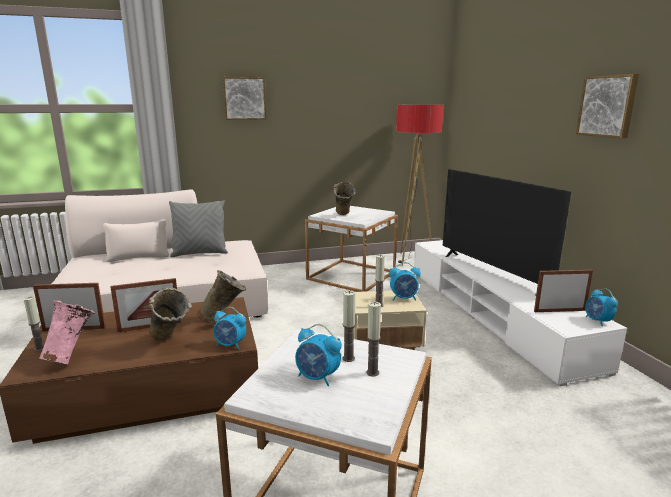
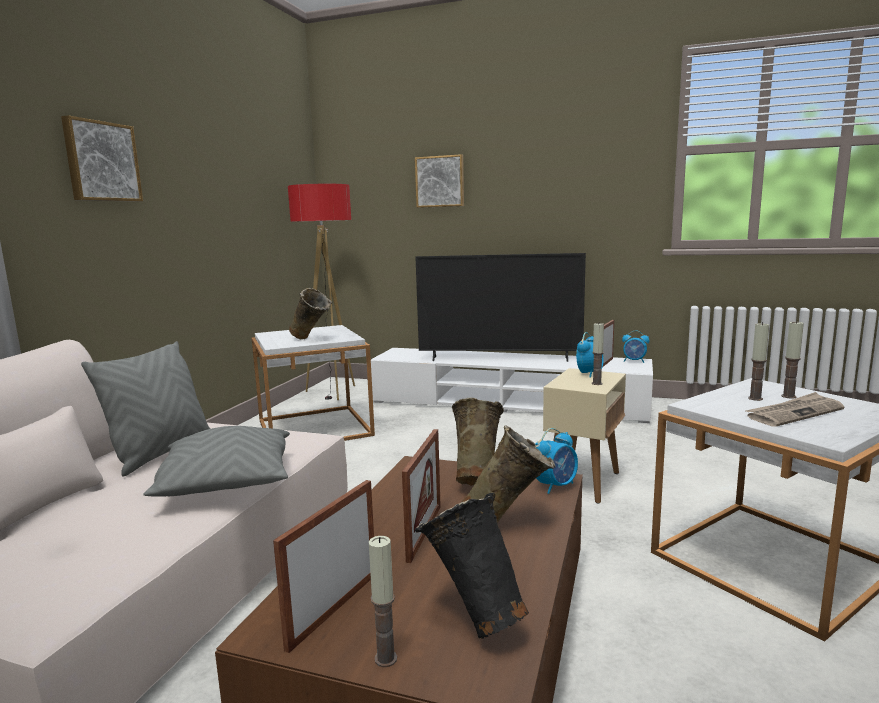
camera: 55 degrees left, 5 degrees down
(72, 358) = (473, 618): pink vase -> black vase
(175, 274) = (227, 483): none -> grey pillow
(317, 378) = (794, 413): alarm clock -> newspaper
(608, 106) = (573, 177): picture -> picture (440, 181)

